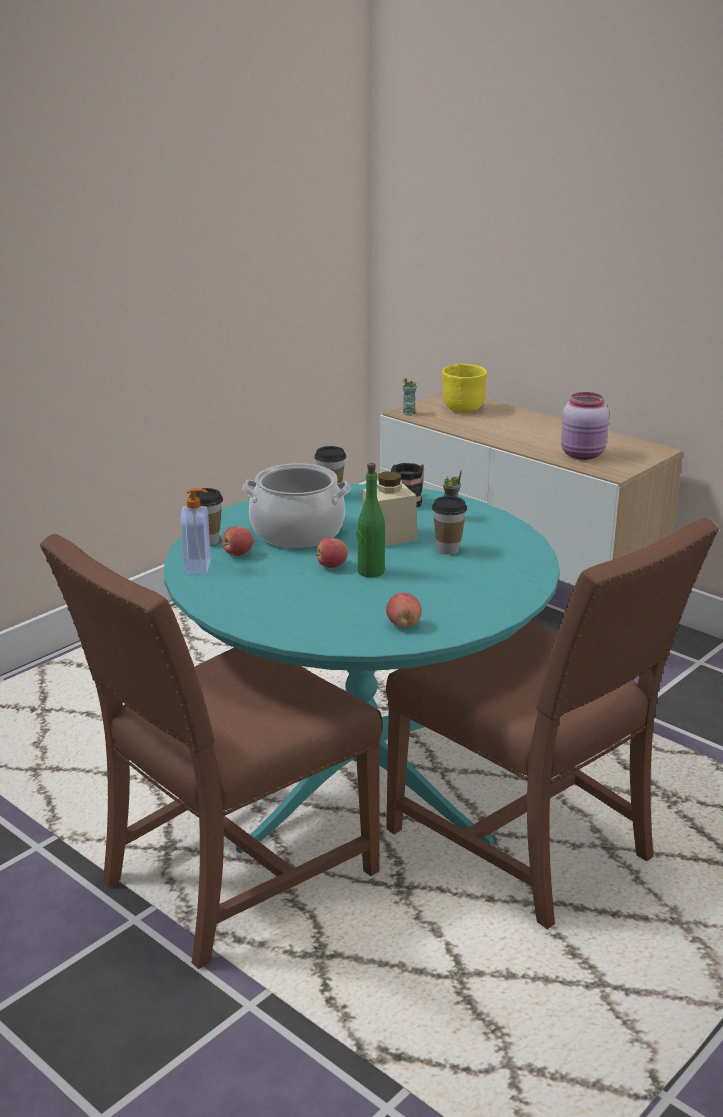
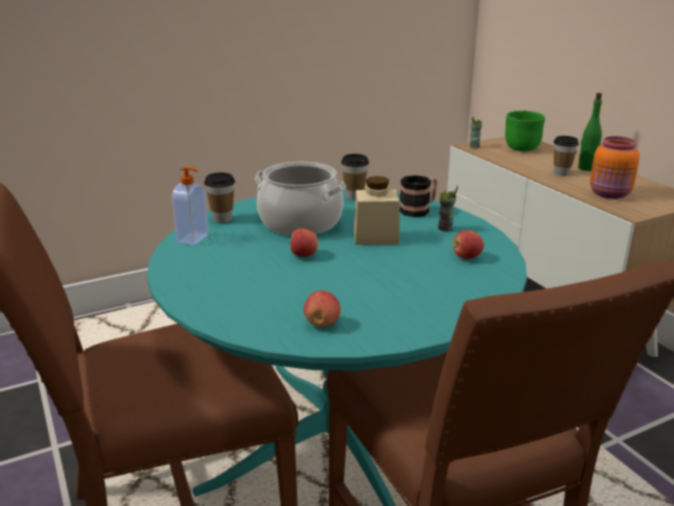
camera: 20 degrees right, 0 degrees up
(237, 554) = (235, 233): apple -> apple (466, 257)
(370, 572) = (333, 266): green bottle -> green bottle (586, 168)
(448, 549) = (421, 257): cup -> cup (561, 173)
(462, 409) = (521, 148): yellow bowl -> green bowl
(583, 455) = (610, 194): pink jar -> orange jar

